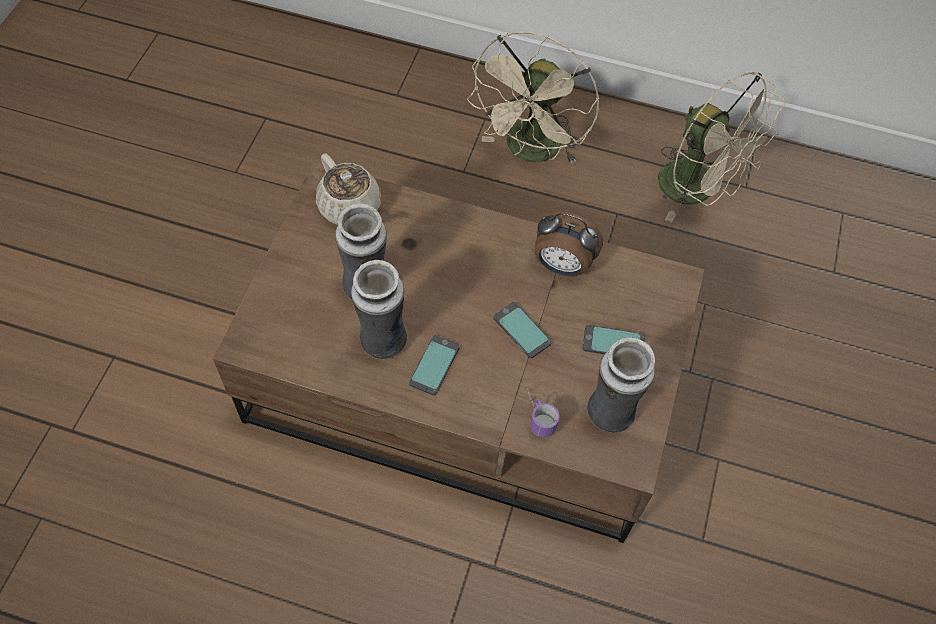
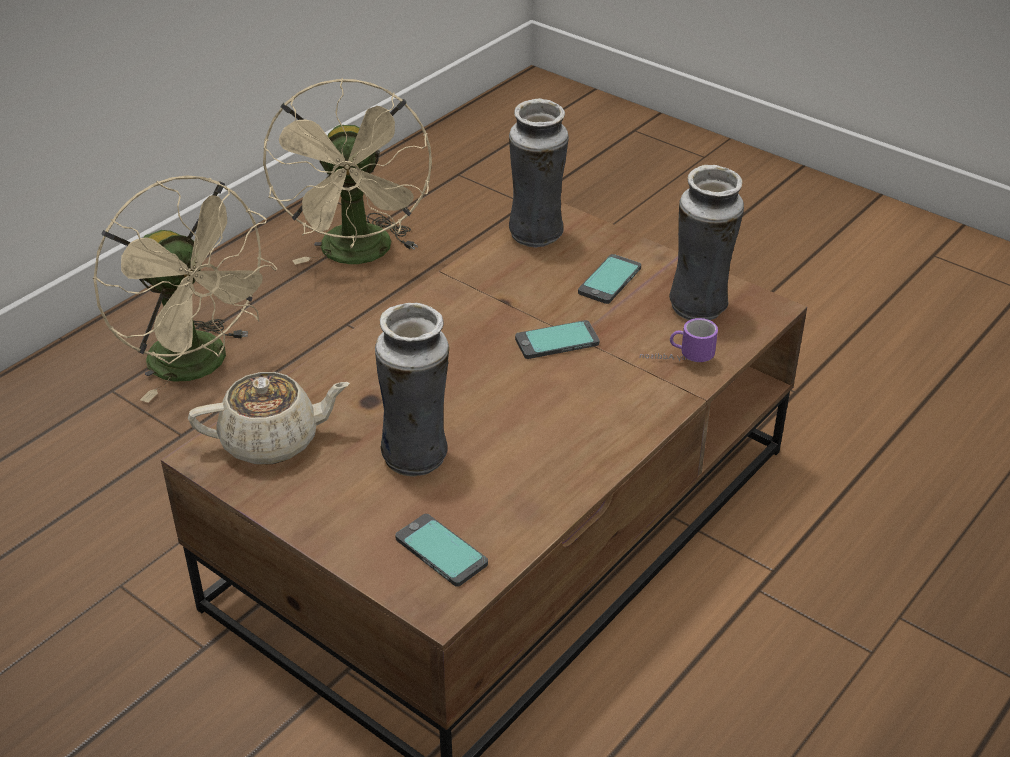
camera: 65 degrees left, 20 degrees down
(382, 342) = (510, 462): vase -> vase (536, 236)
(434, 365) = (569, 424): phone -> phone (441, 551)
(561, 266) = (484, 288): alarm clock -> none
(697, 190) = (359, 255): beige fan -> beige fan turned 105 degrees clockwise

